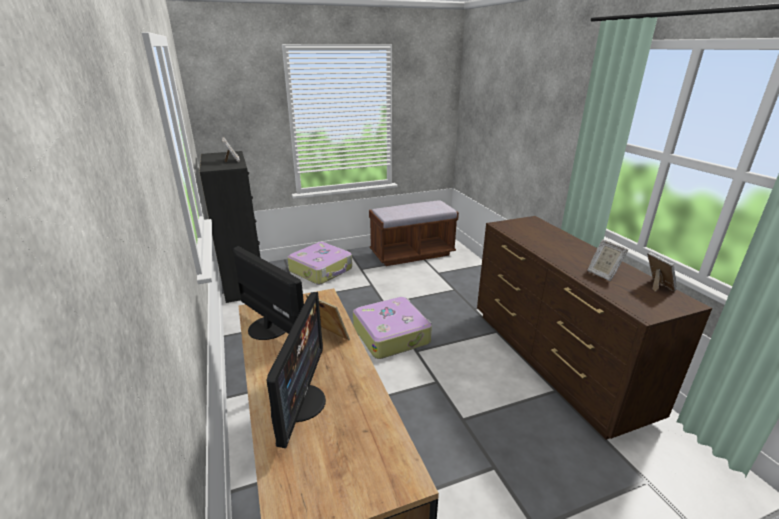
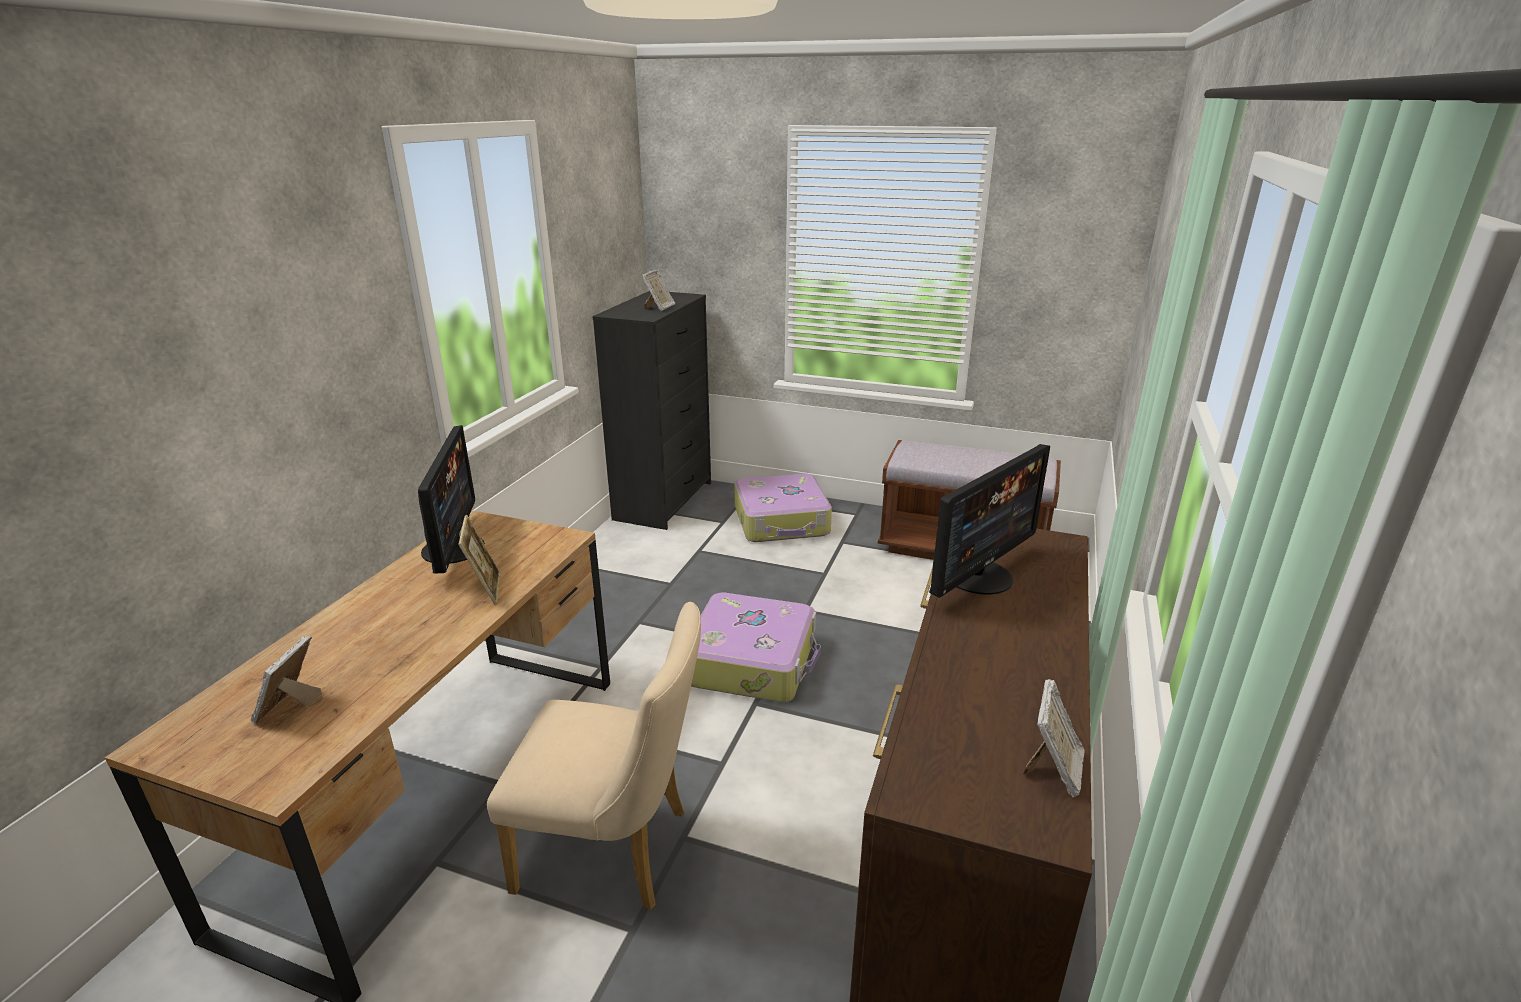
camera: 40 degrees right, 0 degrees up
(300, 402) = (342, 644): monitor -> monitor (978, 576)
(445, 444) = (616, 851): none -> beige chair
(602, 274) = (984, 691): picture frame -> picture frame (291, 707)

